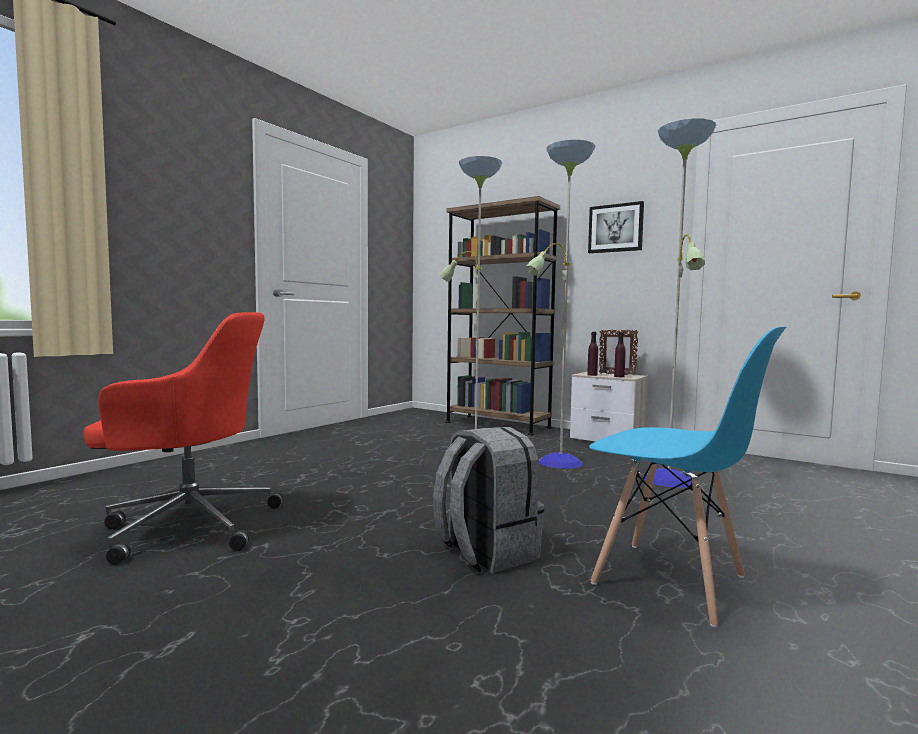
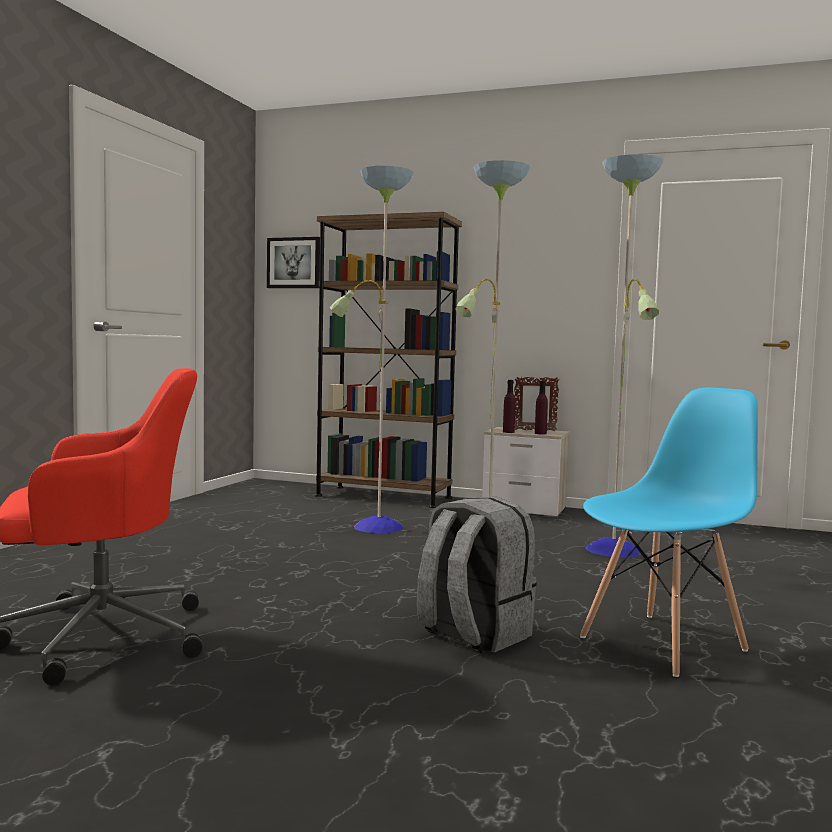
camera: 15 degrees left, 0 degrees up
(615, 228) = (530, 254): picture -> picture (294, 263)
(670, 581) = (664, 643): blue chair -> blue chair turned 60 degrees counterclockwise

